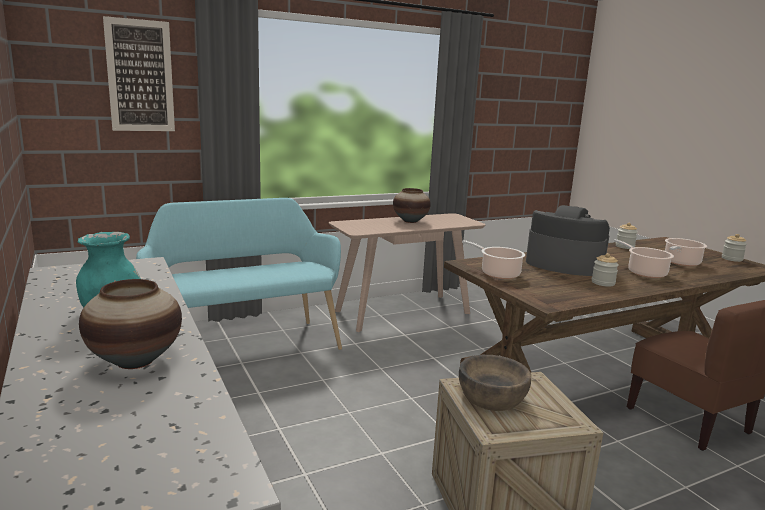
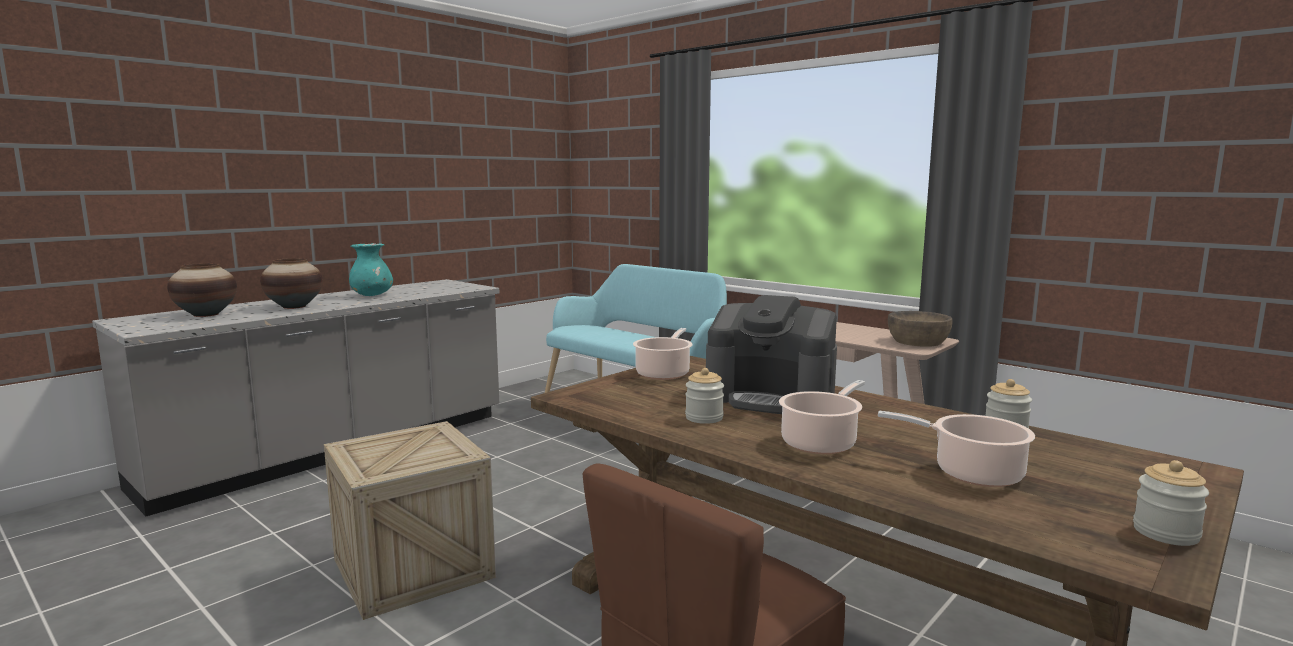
camera: 70 degrees right, 5 degrees down
(140, 76) = (633, 150): picture -> none
(410, 221) = (845, 329): vase -> vase (206, 314)
(492, 397) = (414, 441): brown bowl -> brown bowl (917, 341)
(563, 264) = (771, 397): coffee machine -> coffee machine turned 105 degrees clockwise

